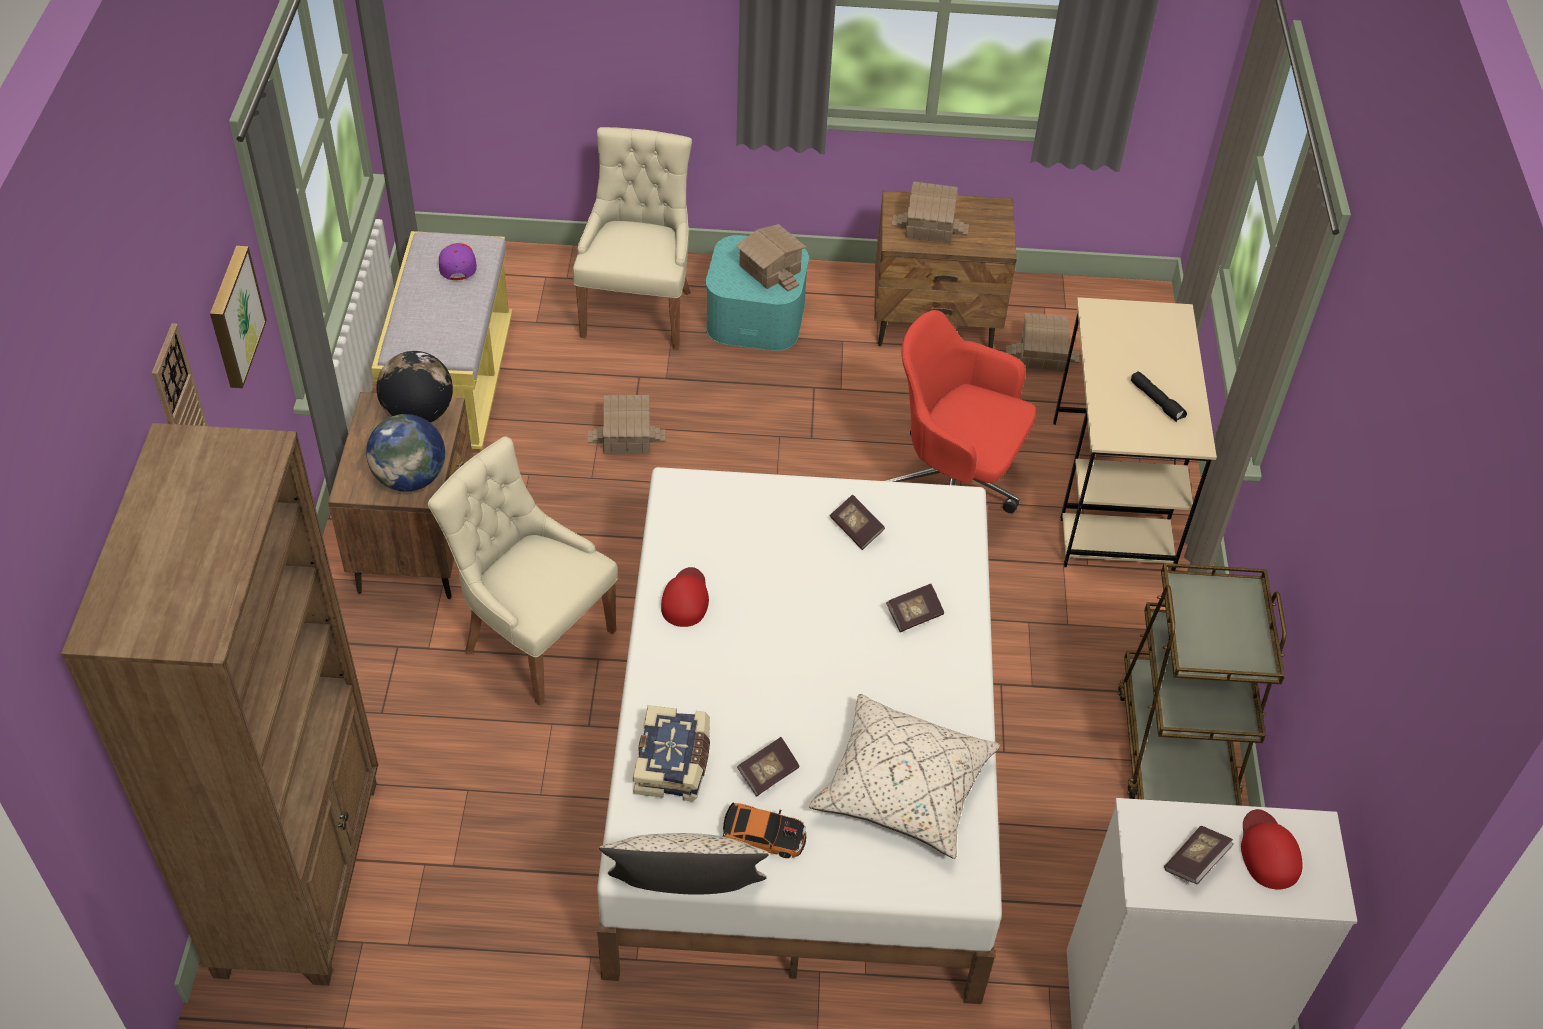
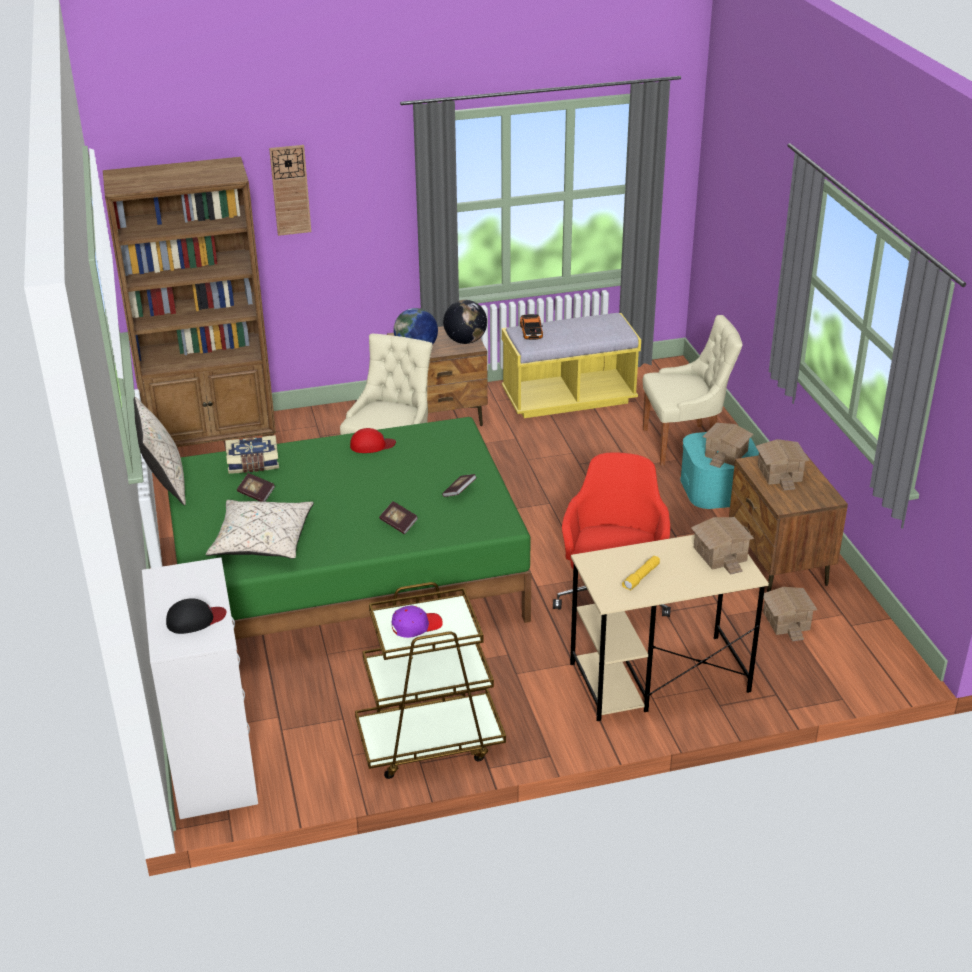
camera: 75 degrees right, 15 degrees down
(233, 316) = (377, 194): picture -> none
(457, 264) = (599, 328): purple cap -> purple cap (416, 626)
(626, 436) = (570, 463): toy house -> toy house (721, 554)
(764, 835) = (214, 500): toy car -> toy car (532, 331)
(800, 761) = (346, 578): white bed -> green bed
(1157, 401) = (641, 578): black flashlight -> yellow flashlight
(1195, 862) = (180, 591): book -> none
(1268, 851) = (195, 619): red cap -> black cap

